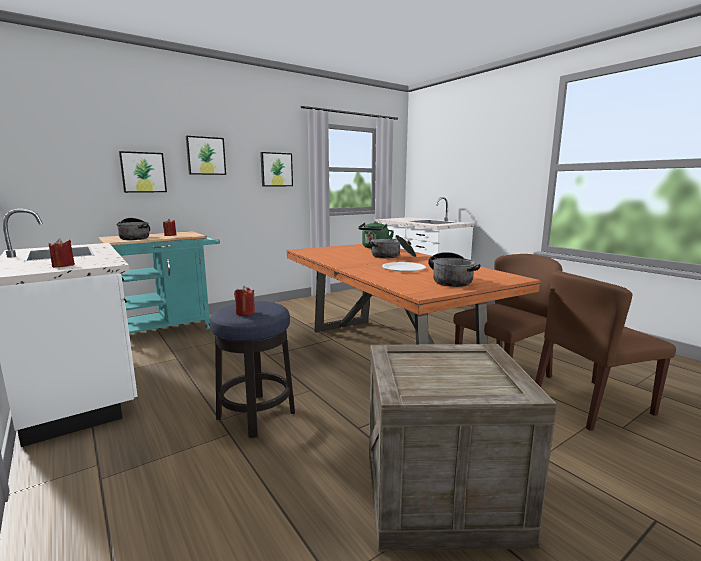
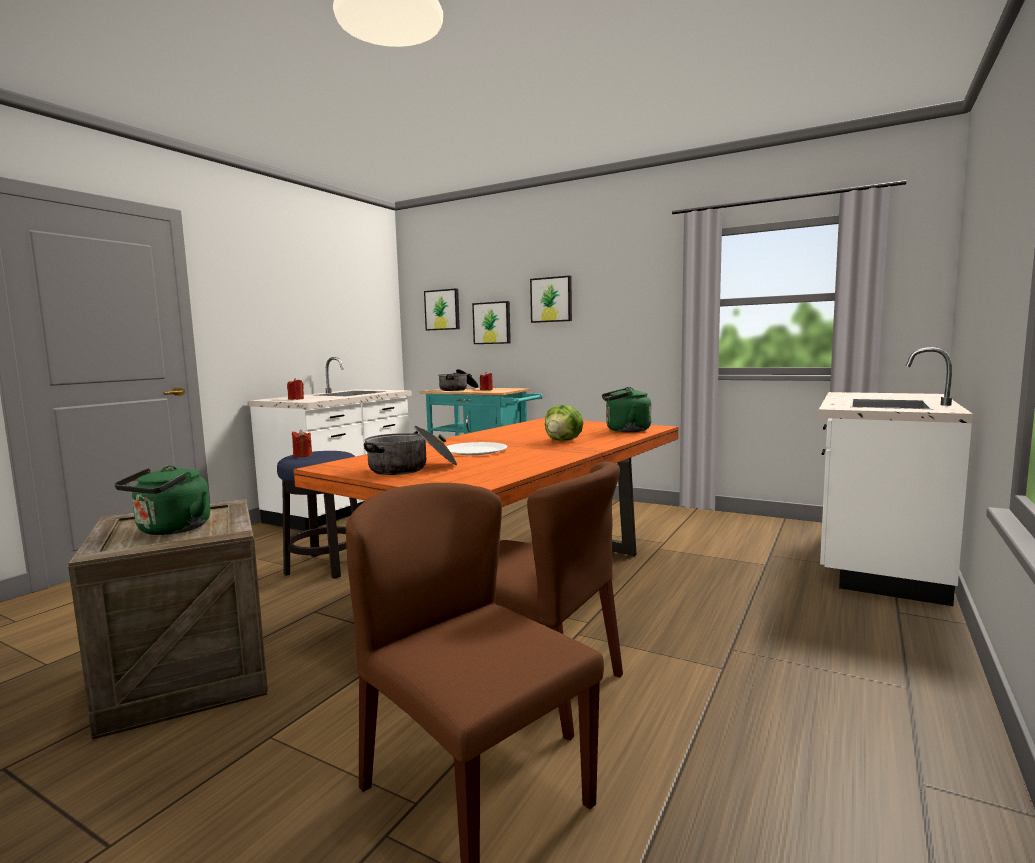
camera: 65 degrees right, 5 degrees down
(276, 169) = (641, 309): picture -> picture (442, 310)
(392, 256) = (564, 441): cooking pot -> lettuce
(458, 371) = (171, 530): none -> green kettle

